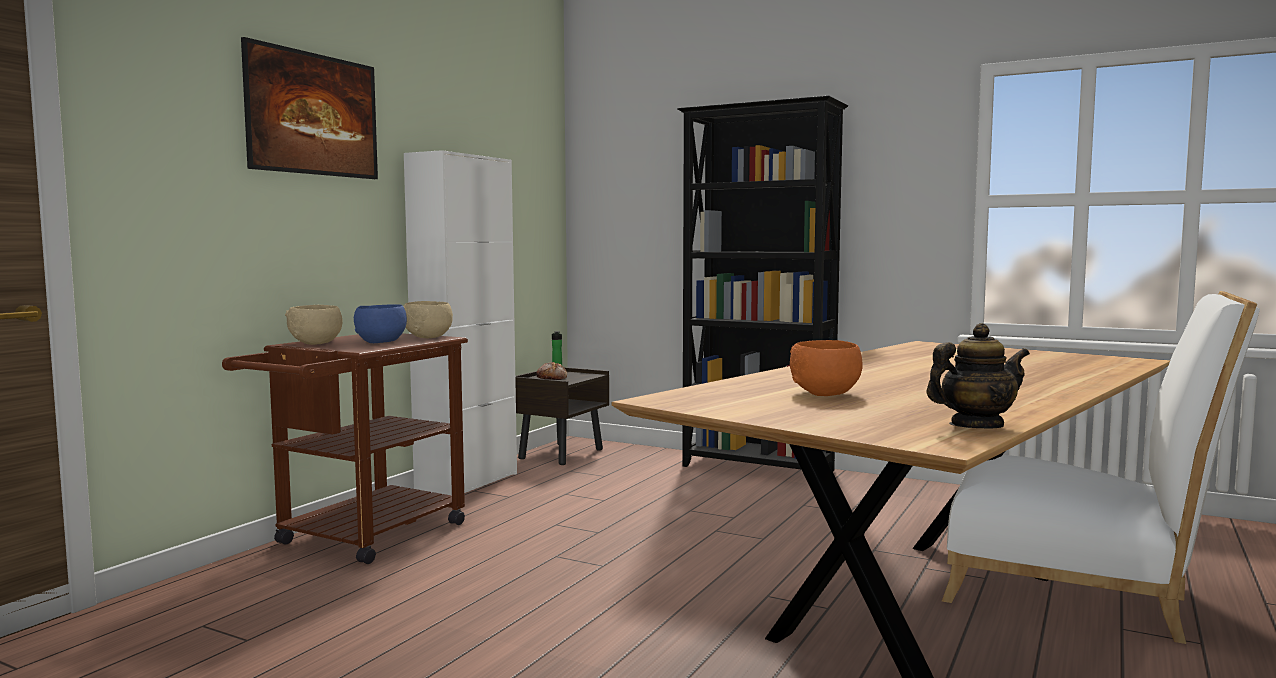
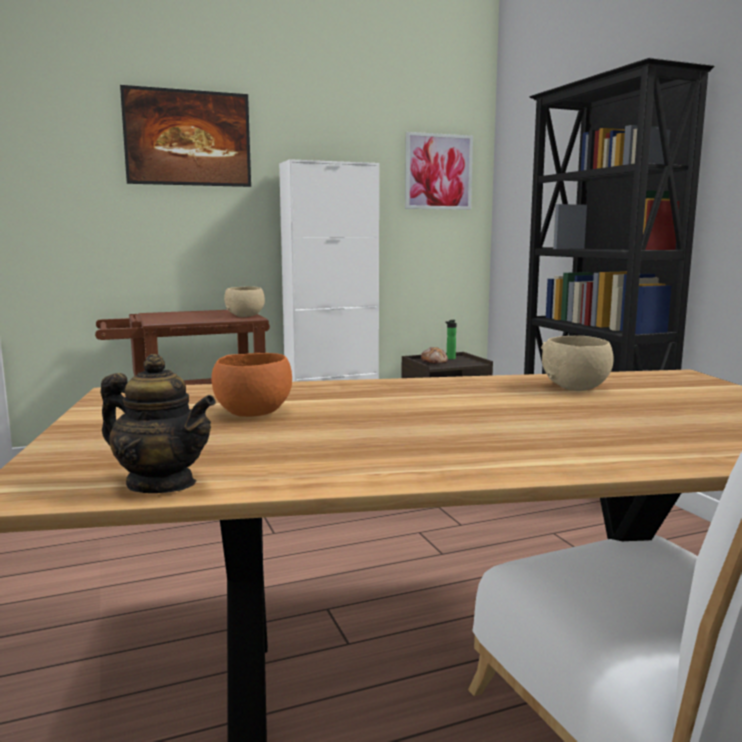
camera: 40 degrees right, 5 degrees up
(316, 343) = (165, 314): beige bowl -> beige bowl (576, 388)
(381, 342) = (198, 317): blue bowl -> none
(528, 171) = (438, 172): none -> picture

